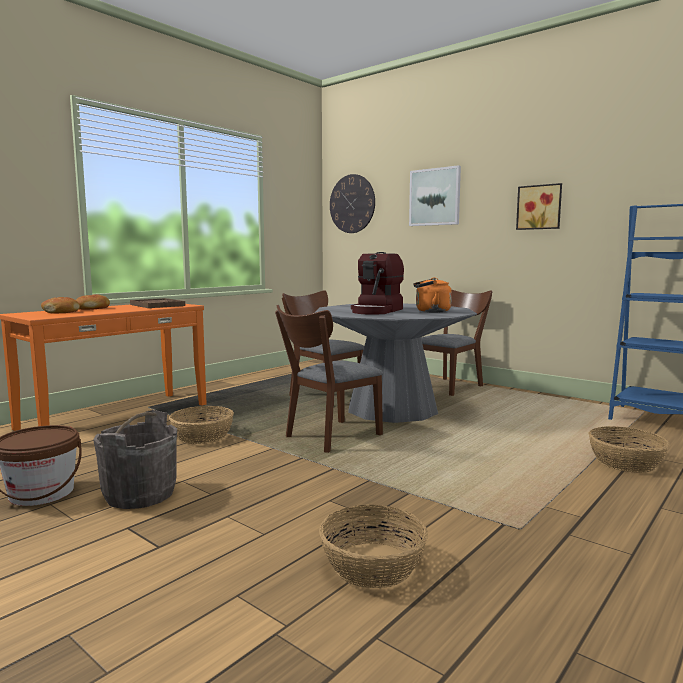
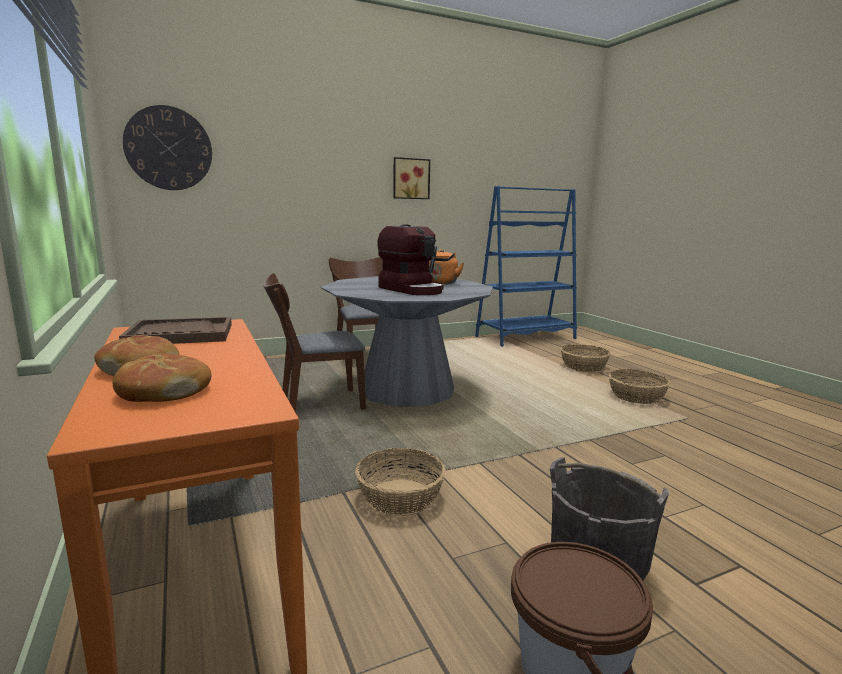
camera: 65 degrees left, 5 degrees up
(328, 438) = (469, 432): brown chair -> none
(373, 565) = (751, 472): basket -> basket (636, 397)
(435, 197) = (301, 155): picture -> none

